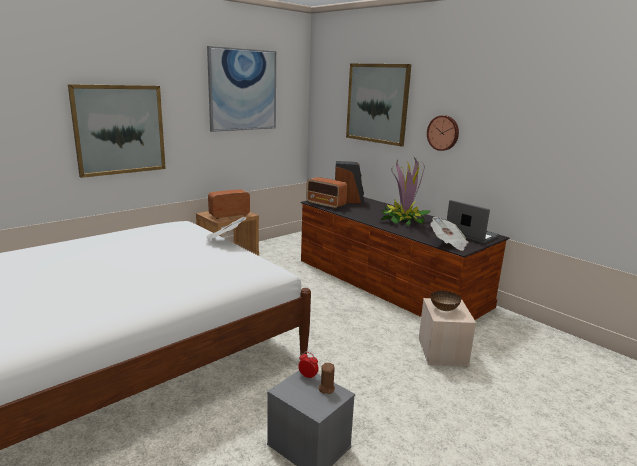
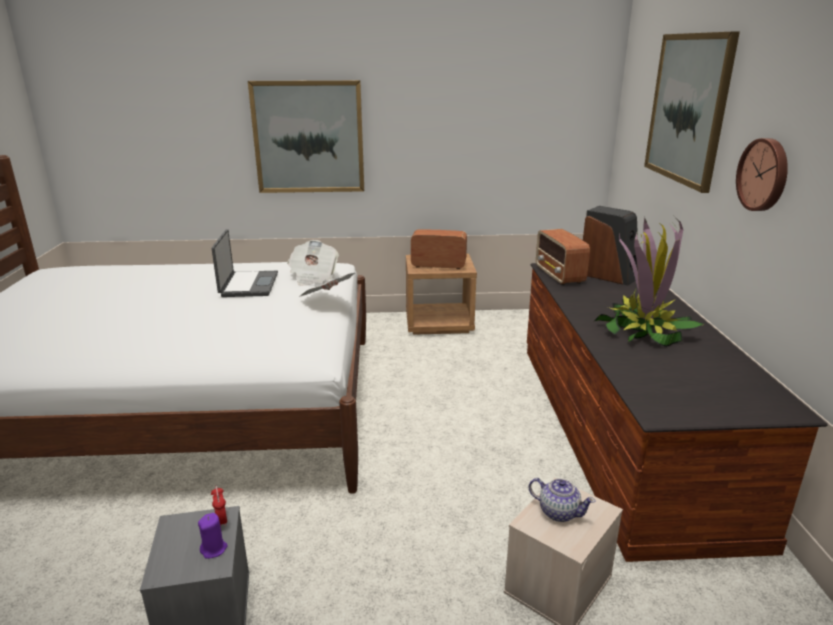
camera: 40 degrees right, 5 degrees up
(243, 90) = (492, 84): picture -> none
(326, 388) = (214, 549): brown candle -> purple candle
(443, 309) = (558, 512): bowl -> teapot
(448, 244) = (652, 396): newspaper -> newspaper (313, 276)
(471, 235) = (737, 393): laptop -> laptop (248, 285)

